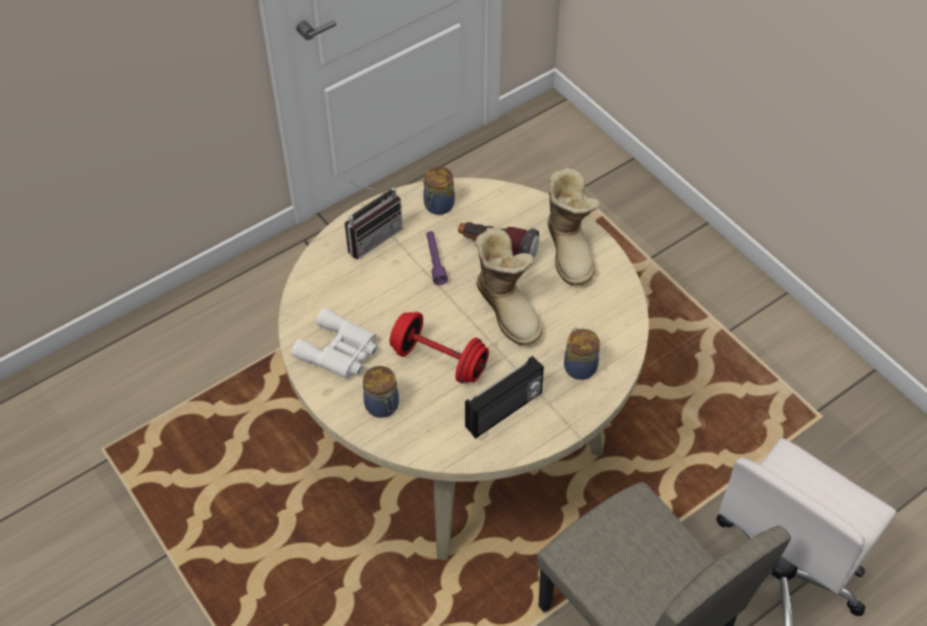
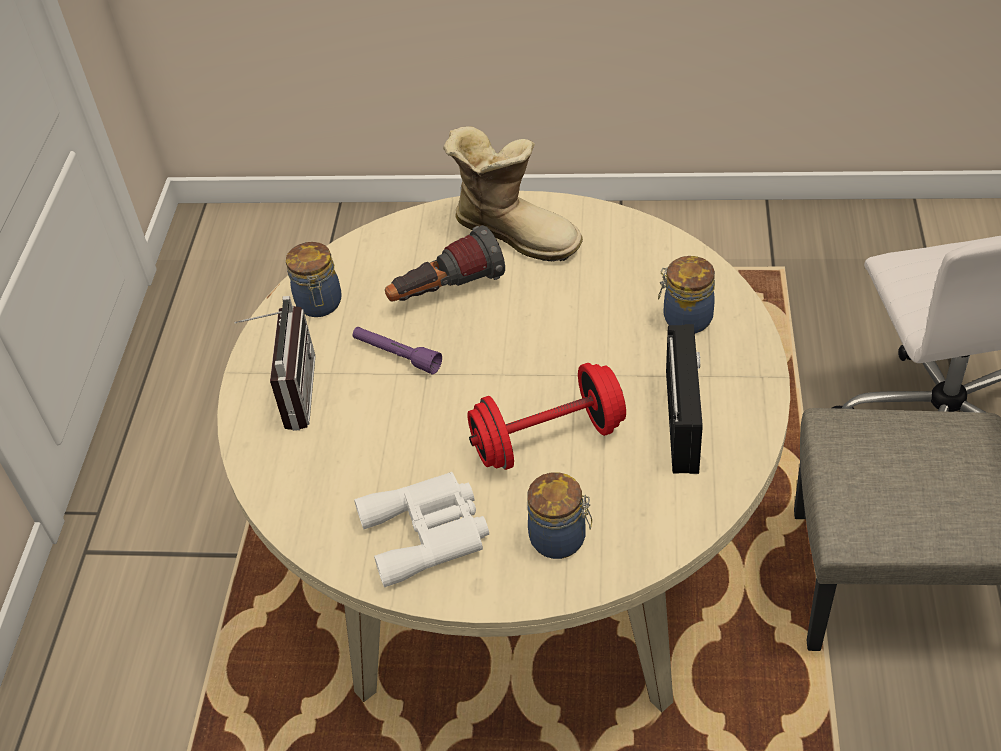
camera: 45 degrees left, 5 degrees down
(509, 308) = (540, 330): boot -> none

